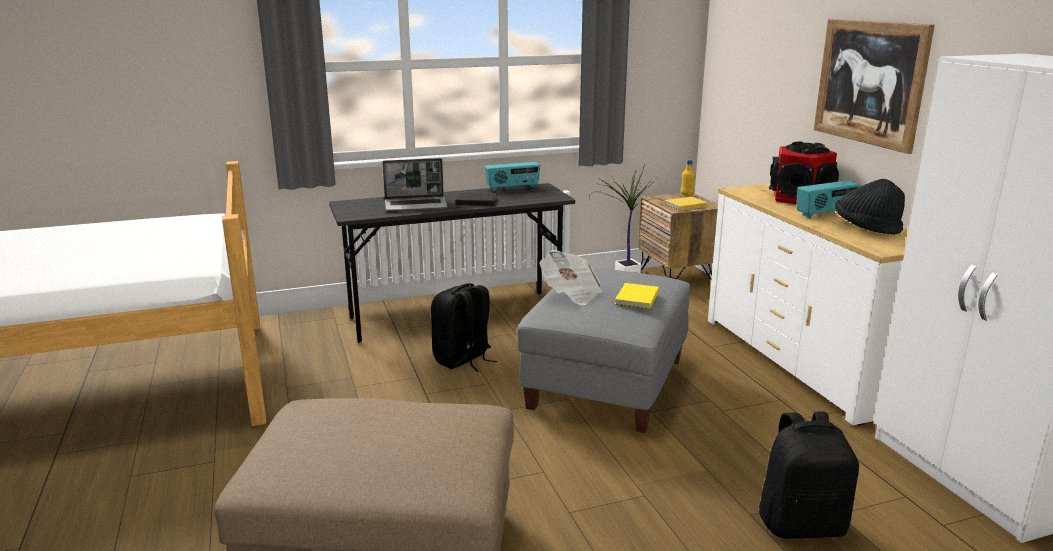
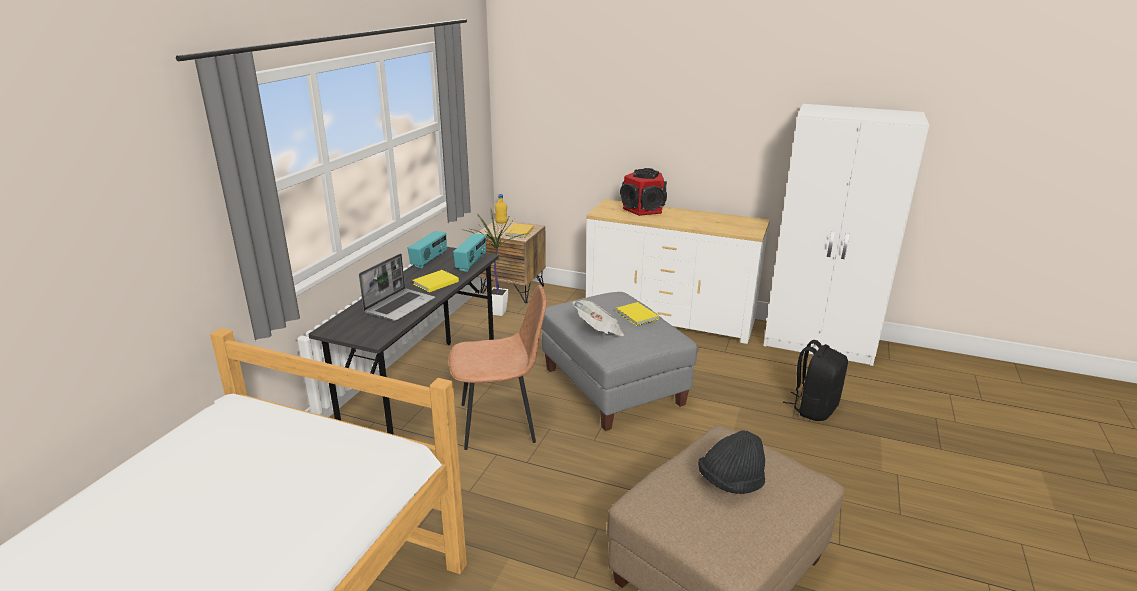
camera: 50 degrees left, 5 degrees up
(463, 360) = (500, 423): black backpack -> brown chair
(475, 201) = (434, 283): black book -> yellow book
(825, 213) = (679, 216): radio -> radio (471, 263)
(866, 228) = (717, 221): black hat -> black hat (730, 482)
(869, 82) = (681, 123): picture -> none

